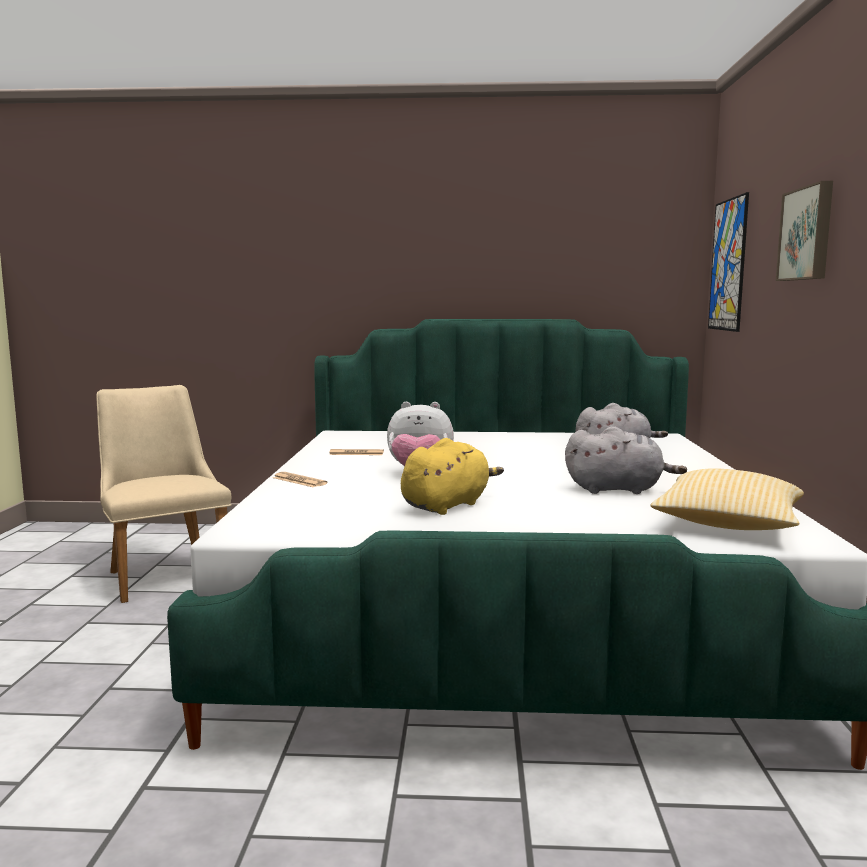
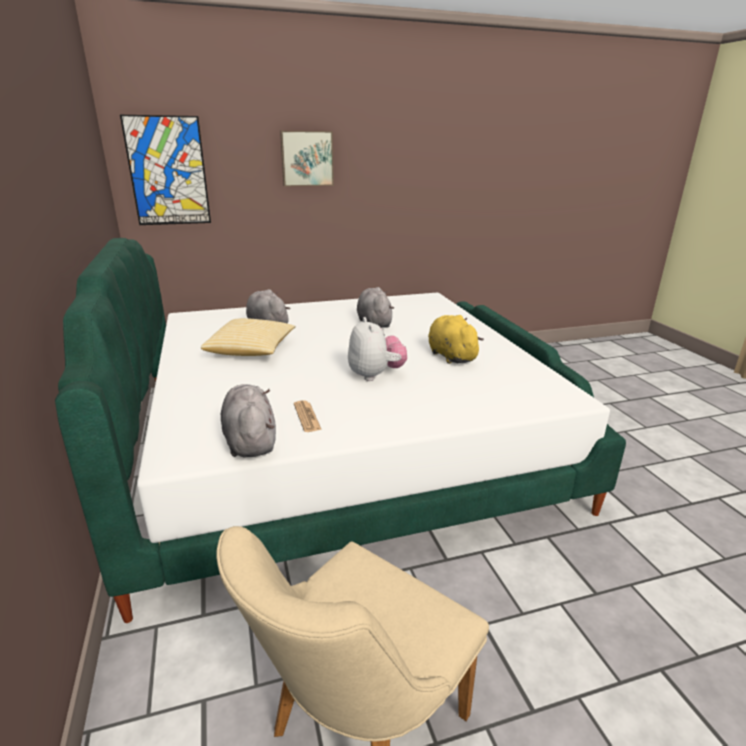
camera: 110 degrees left, 15 degrees up
(299, 481) = (438, 415): newspaper -> none
(339, 443) = (250, 441): none -> grey plush toy
(447, 505) = (450, 356): yellow plush toy -> yellow plush toy turned 45 degrees clockwise
(728, 525) = (422, 305): pillow -> pillow (251, 350)

